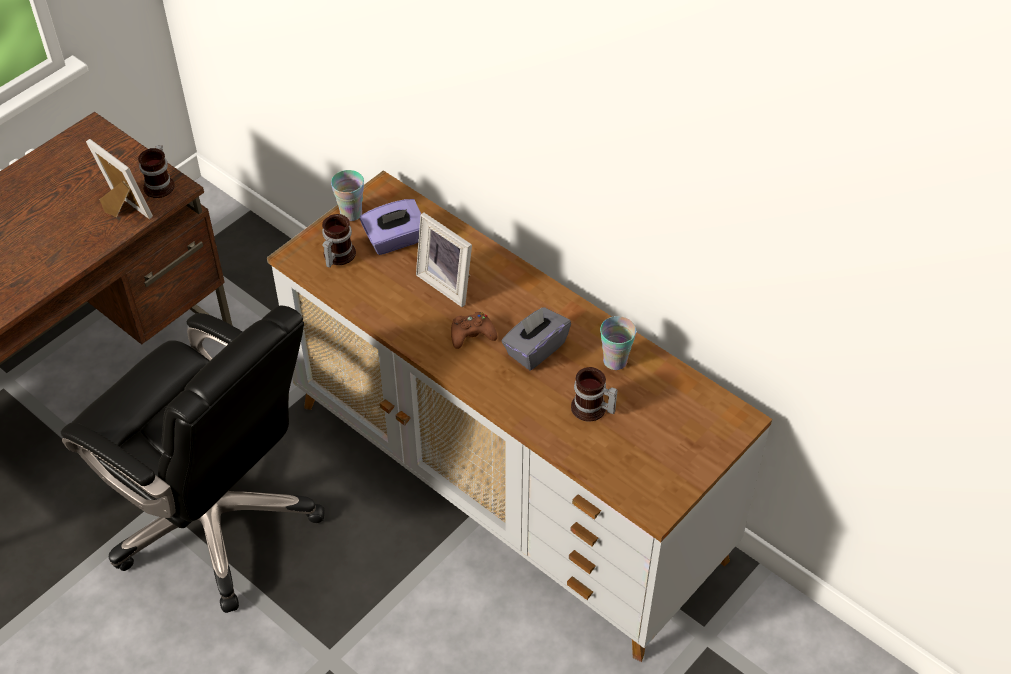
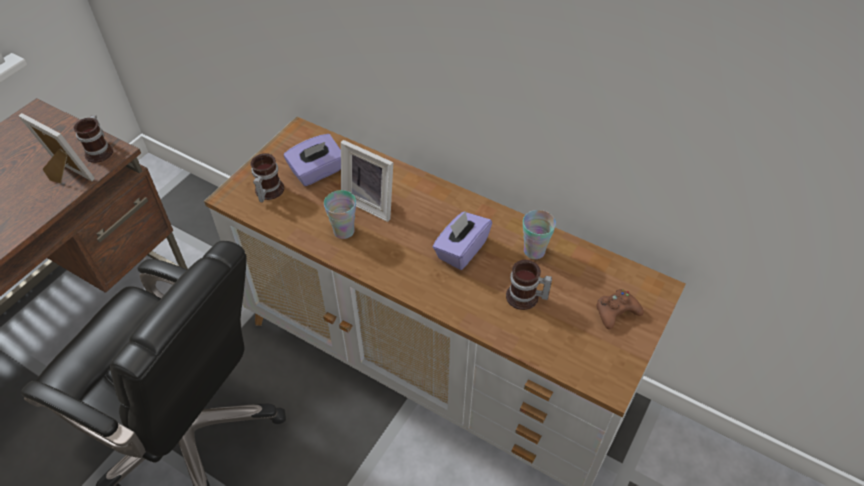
camera: 10 degrees left, 0 degrees up
(351, 213) = (274, 154): cup -> cup (344, 231)
(472, 334) = (401, 244): brown game controller -> brown game controller (616, 312)
(535, 349) = (461, 250): grey tissue box -> purple tissue box

